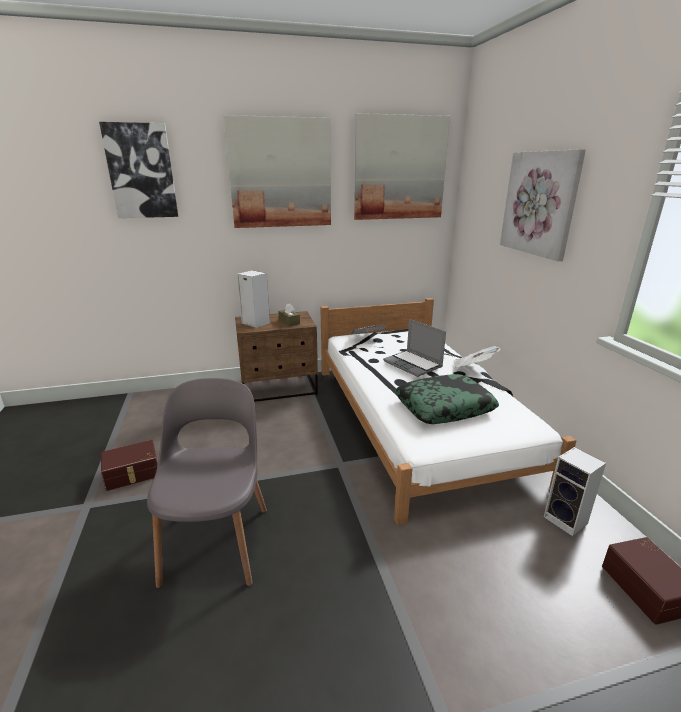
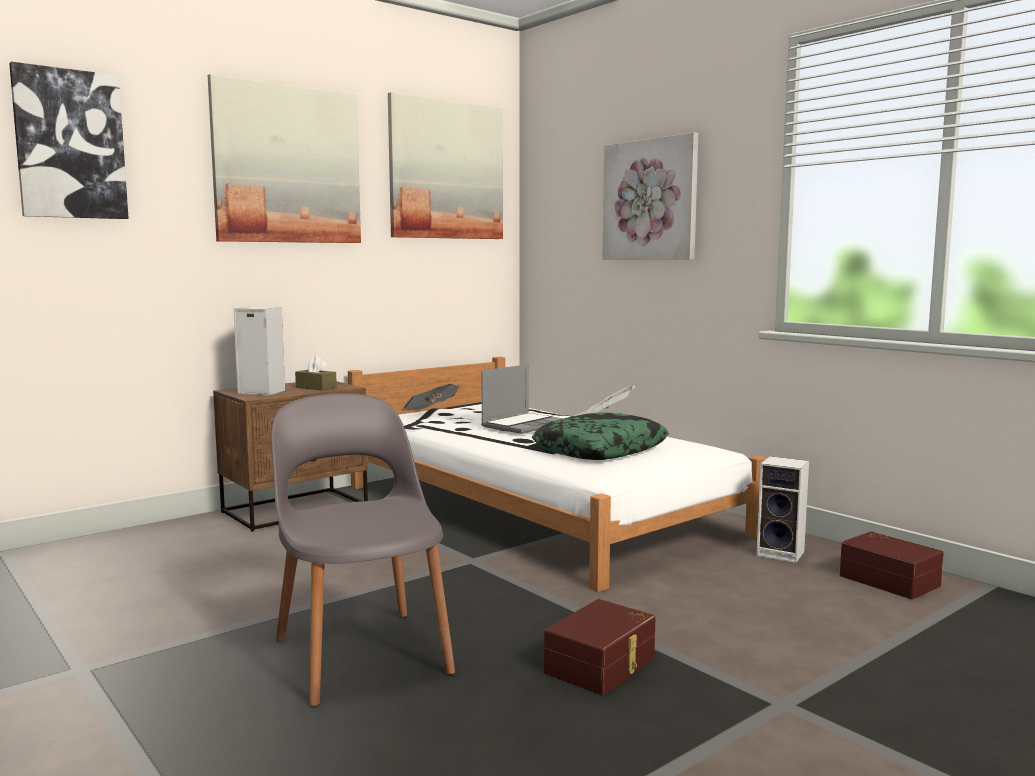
camera: 25 degrees left, 15 degrees down
(132, 474) = (130, 626): brown storage box -> brown storage box (602, 666)
(413, 364) = (523, 425): laptop -> laptop turned 75 degrees counterclockwise

